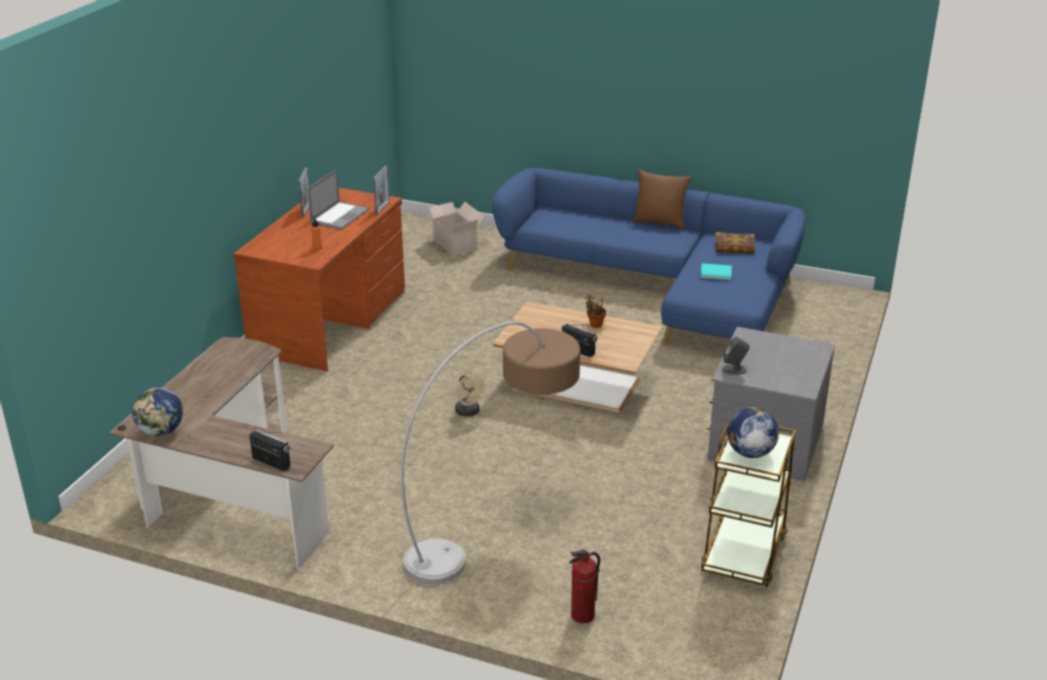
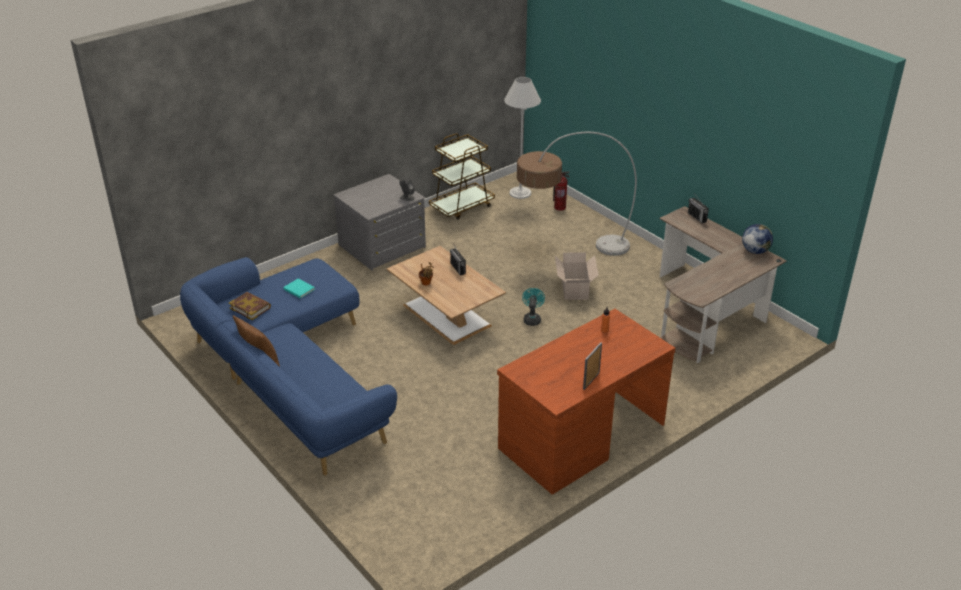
camera: 150 degrees left, 5 degrees up
(340, 216) = (565, 362): laptop -> none
(382, 208) = (523, 360): picture frame -> none
(454, 244) = (401, 501): cardboard box -> cardboard box (574, 290)
(469, 412) = (532, 319): beige fan -> turquoise fan
(682, 624) = (520, 193): none -> white floor lamp
(750, 453) = (464, 149): globe -> none

